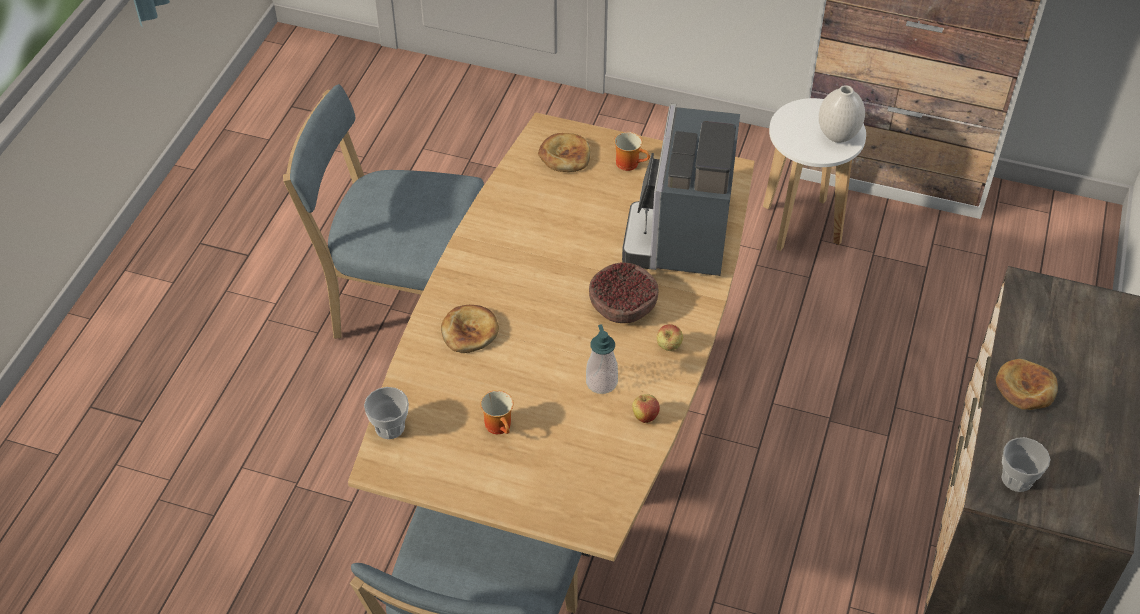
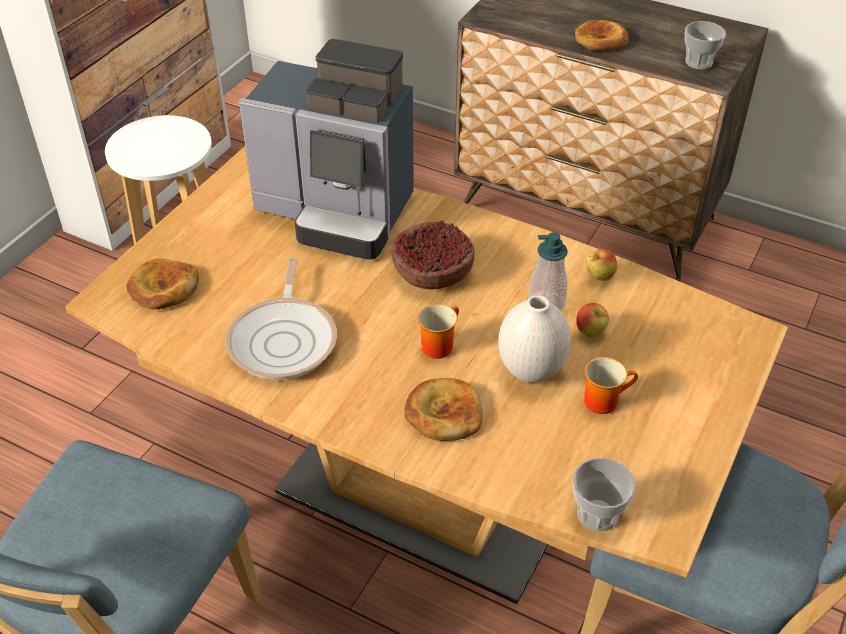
camera: 80 degrees left, 5 degrees down
(526, 231) = (285, 339): none -> frying pan
(630, 163) = (204, 235): mug -> mug (437, 344)
(669, 347) = (502, 245): apple -> apple (590, 332)
(838, 136) = (175, 133): white vase -> white vase (532, 371)

